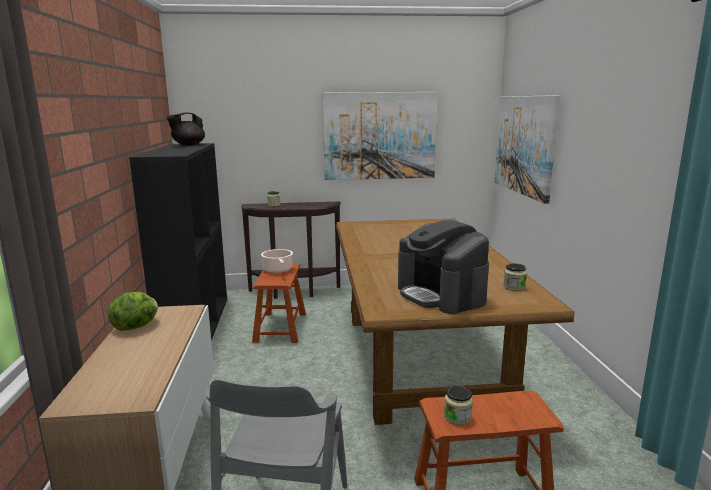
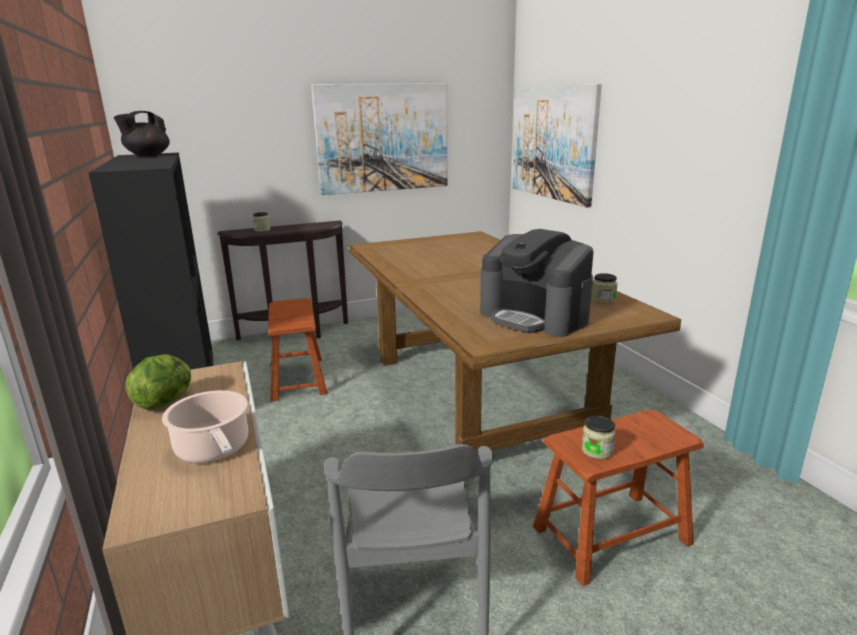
camera: 15 degrees left, 5 degrees up
(278, 270) = (289, 309): cooking pot -> cooking pot (213, 449)

